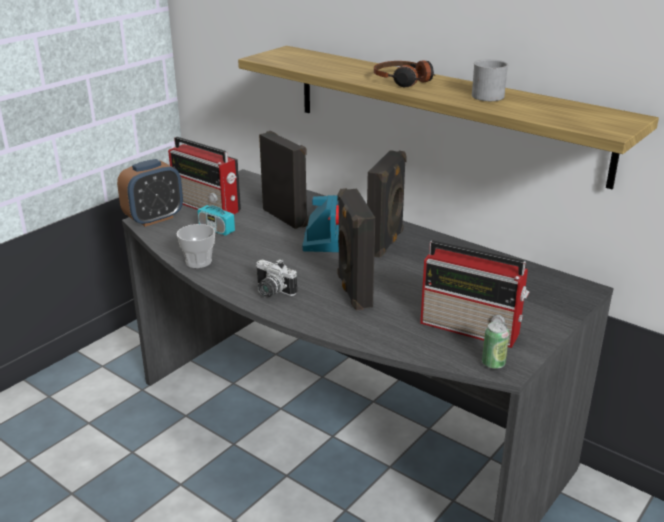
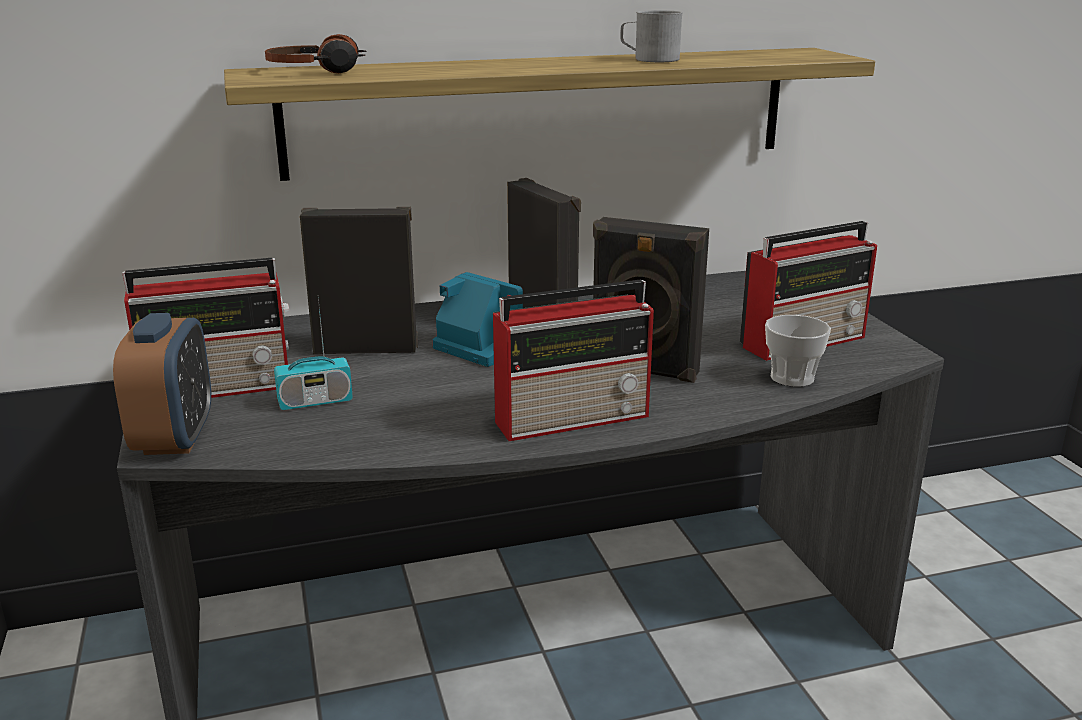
camera: 55 degrees left, 5 degrees down
(198, 262) = (401, 443): cup -> cup (792, 377)
(271, 292) = (574, 417): camera -> radio
(403, 81) = (532, 65): headphones -> headphones (317, 70)
(493, 363) = (888, 354): can -> none

